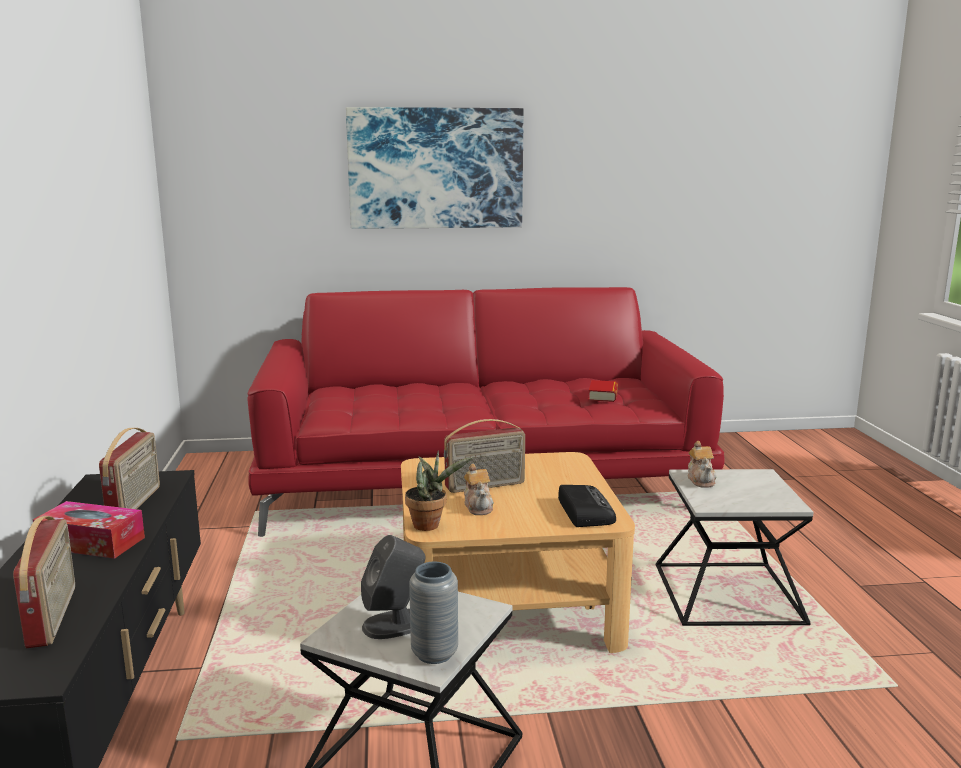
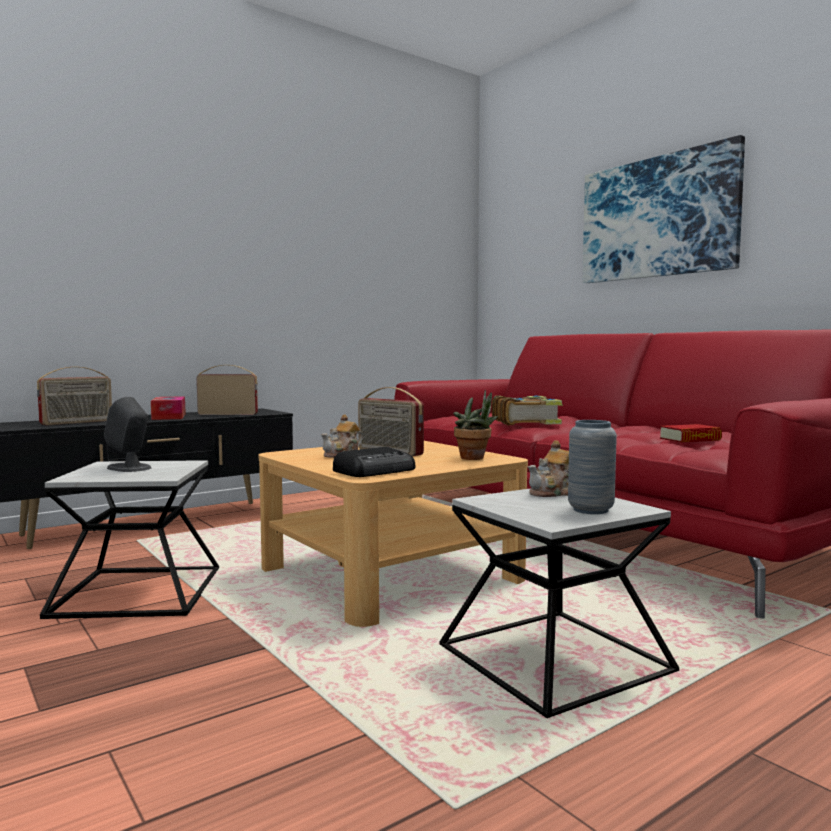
camera: 60 degrees right, 10 degrees down
(135, 504) = (228, 414): radio -> radio turned 150 degrees counterclockwise
(430, 525) = (290, 452): potted plant -> potted plant (475, 458)
(432, 404) = (526, 422): none -> book
(434, 654) = (89, 477): grey vase -> grey vase (590, 510)

